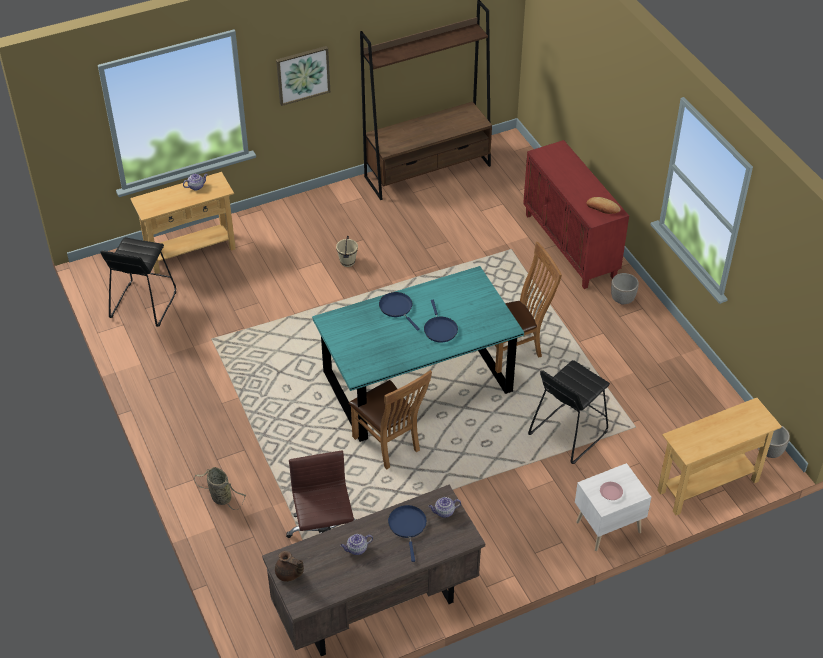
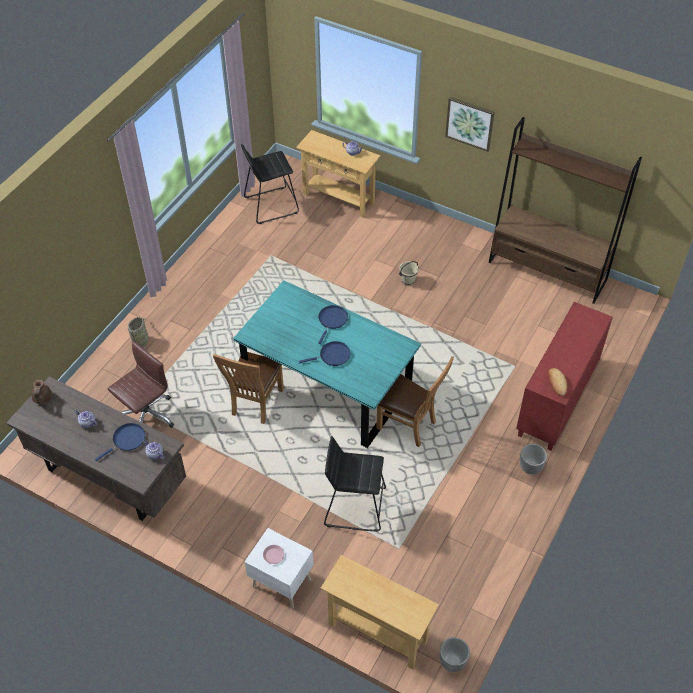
camera: 55 degrees right, 5 degrees up
(440, 329) = (332, 356): blue frying pan -> blue frying pan turned 150 degrees counterclockwise

